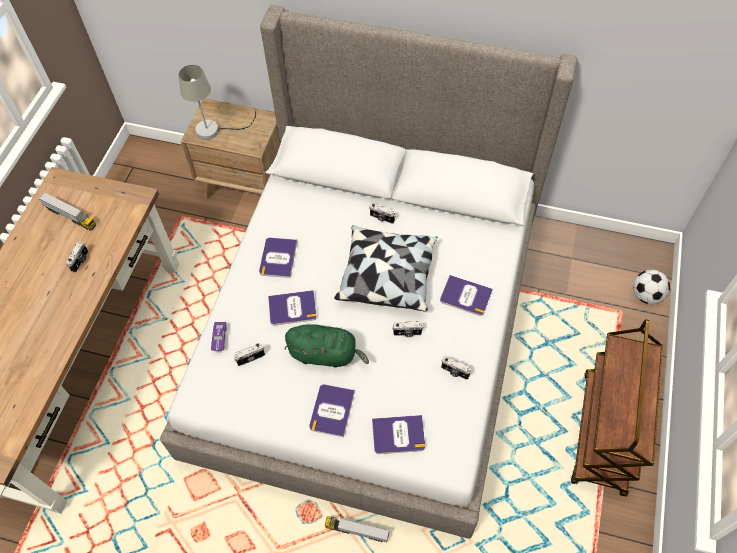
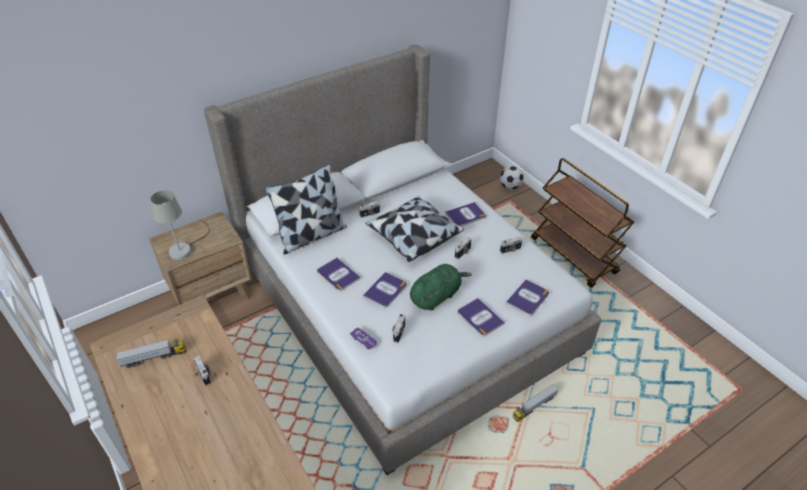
camera: 50 degrees left, 15 degrees down
(308, 199) = (311, 235): none -> pillow

